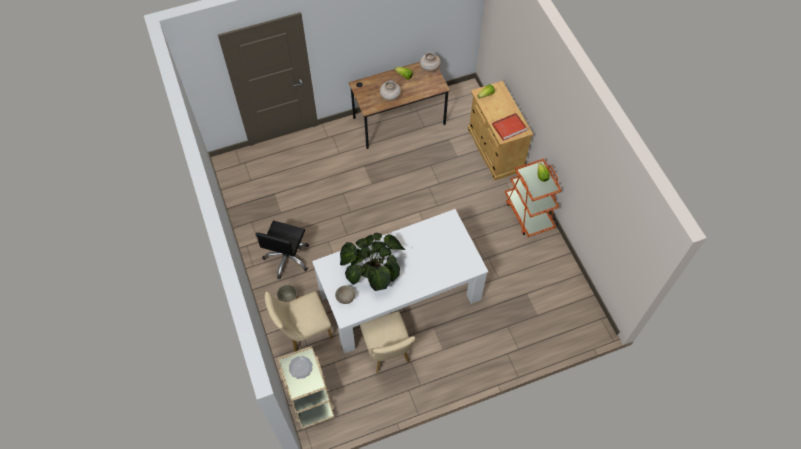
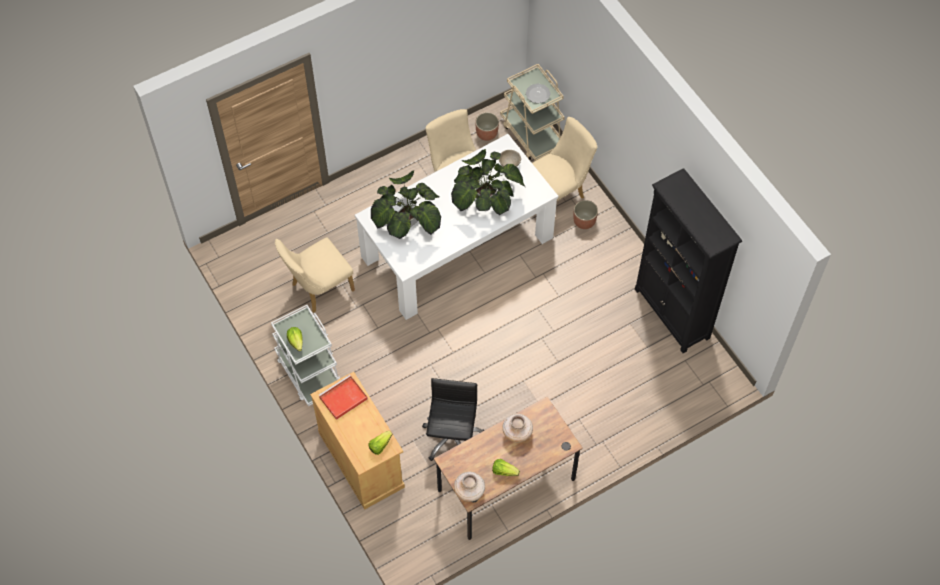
camera: 170 degrees right, 0 degrees up
(246, 214) = (672, 314): none -> black bookcase
(287, 258) = (602, 269): black office chair -> black office chair (452, 437)
(351, 404) = (487, 133): none -> planter
(443, 259) = (407, 219): none -> potted plant
(518, 277) = (318, 289): none -> beige chair
(528, 213) = (309, 372): orange cart -> white cart

